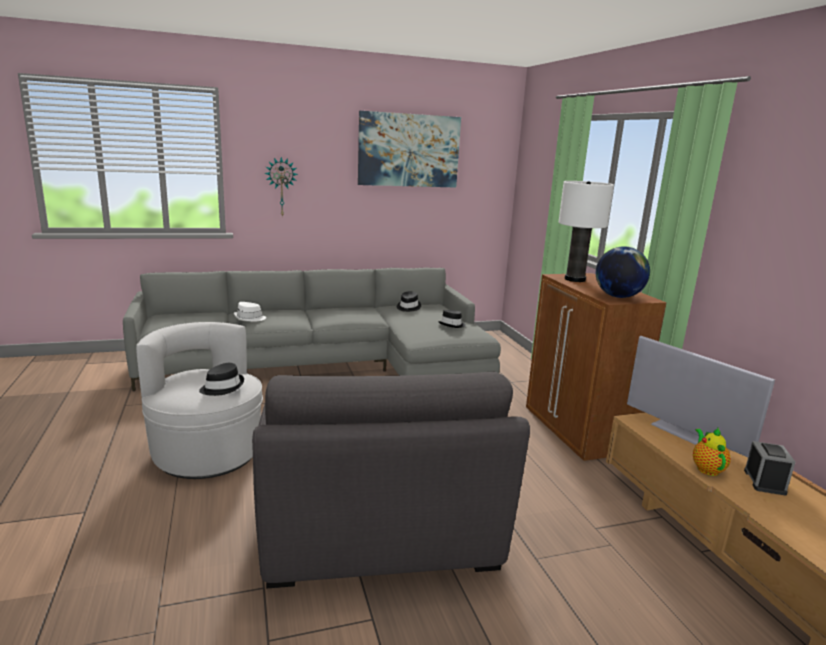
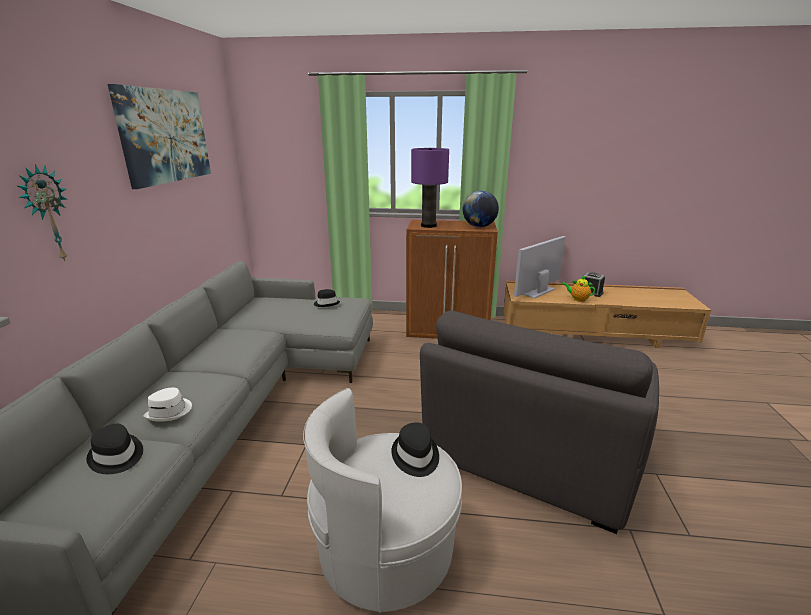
camera: 65 degrees left, 5 degrees up
(376, 514) = (535, 443): grey armchair -> grey armchair turned 105 degrees clockwise
(408, 307) = (256, 310): black hat -> black hat (116, 456)
(575, 279) = (429, 226): white table lamp -> purple table lamp
(685, 434) = (539, 292): television -> television turned 150 degrees clockwise

